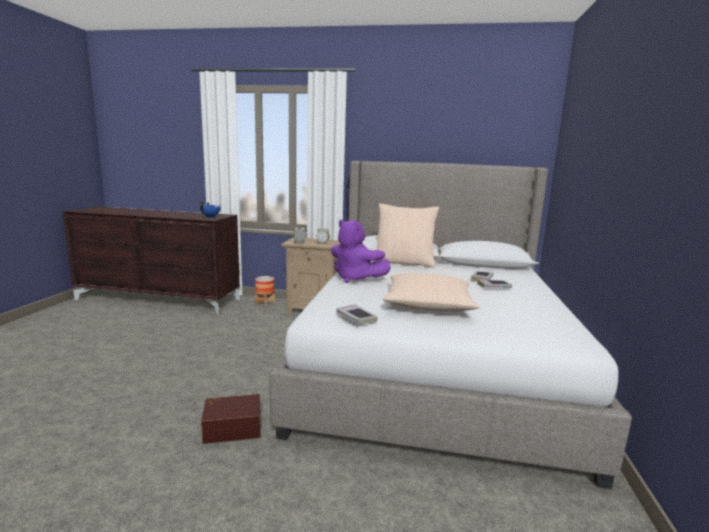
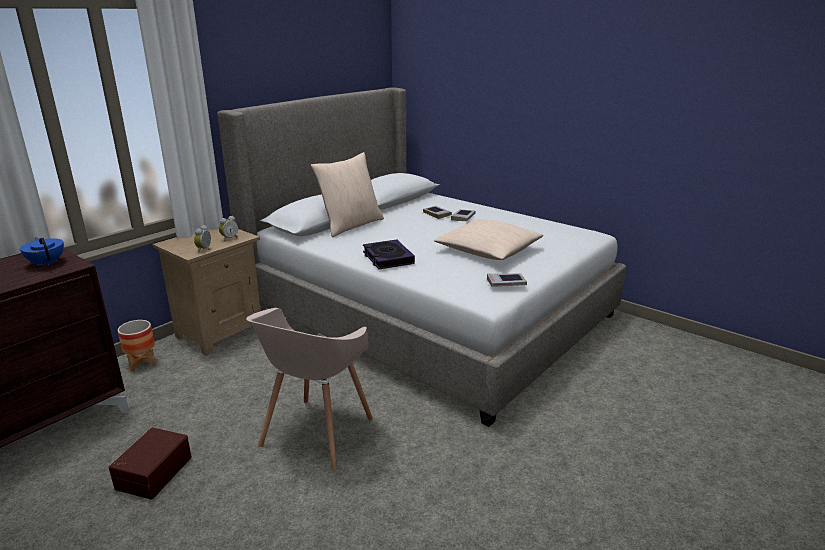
camera: 60 degrees left, 10 degrees up
(225, 367) = (317, 433): none -> beige chair
(232, 427) = (453, 450): brown storage box -> brown storage box (152, 472)
(355, 279) = (387, 258): purple plush toy -> book

